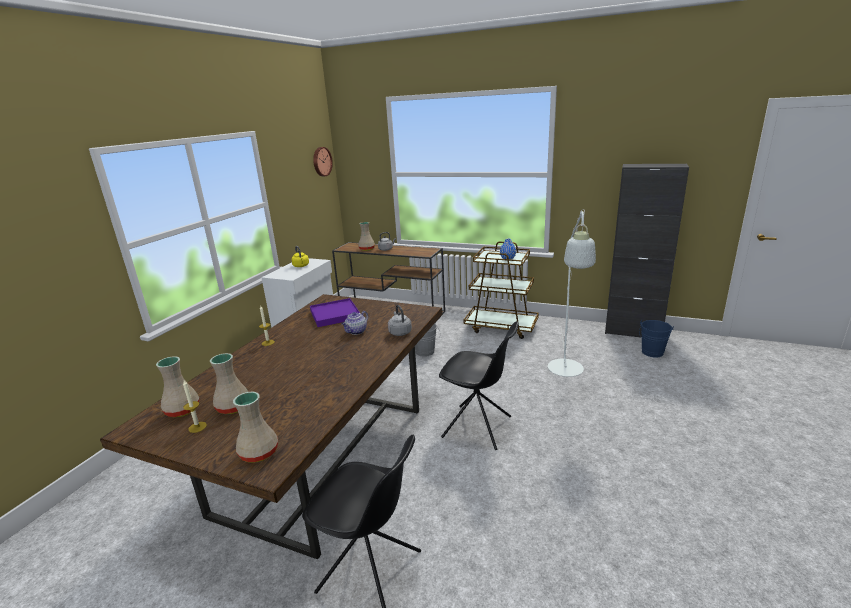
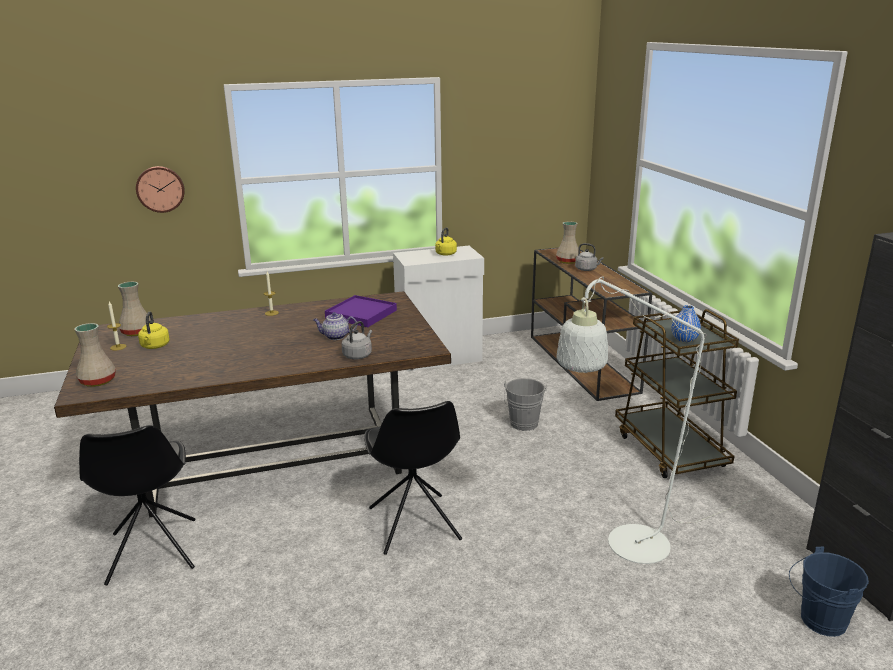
camera: 50 degrees right, 0 degrees up
(234, 407) = (155, 346): beige vase -> yellow kettle
(321, 161) = (561, 125): wall clock -> wall clock (160, 189)

